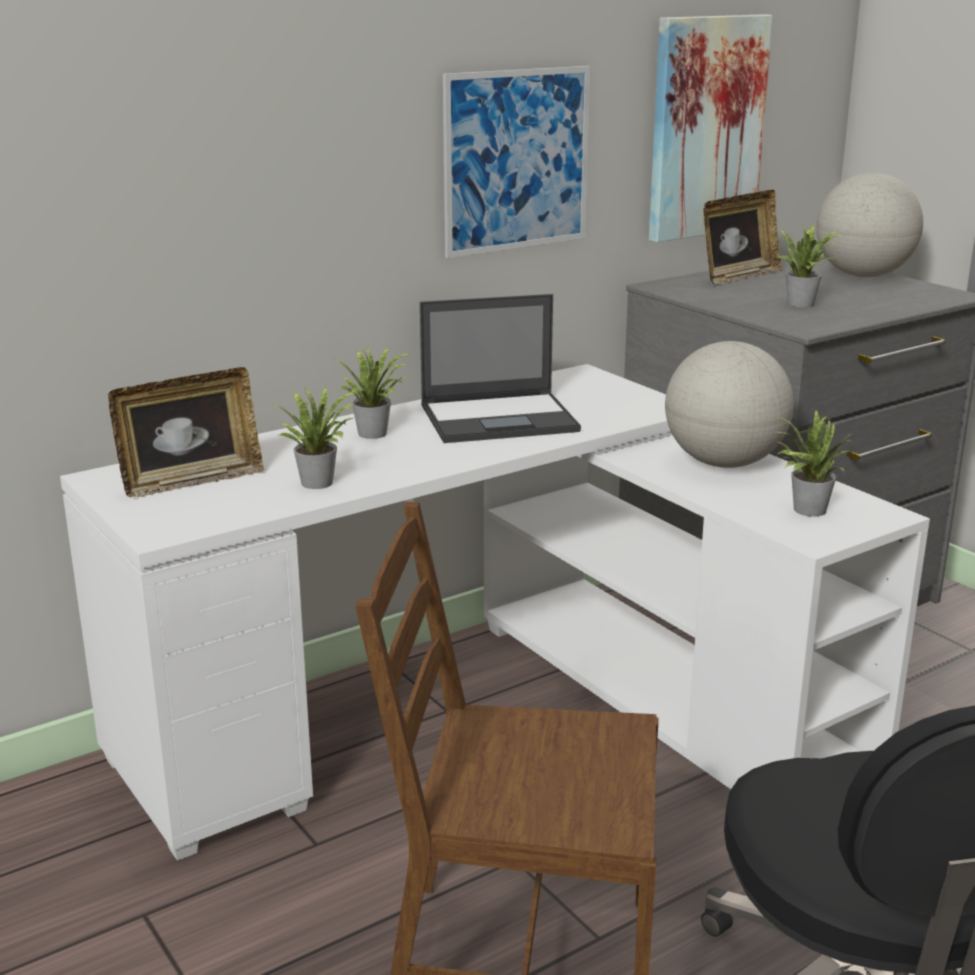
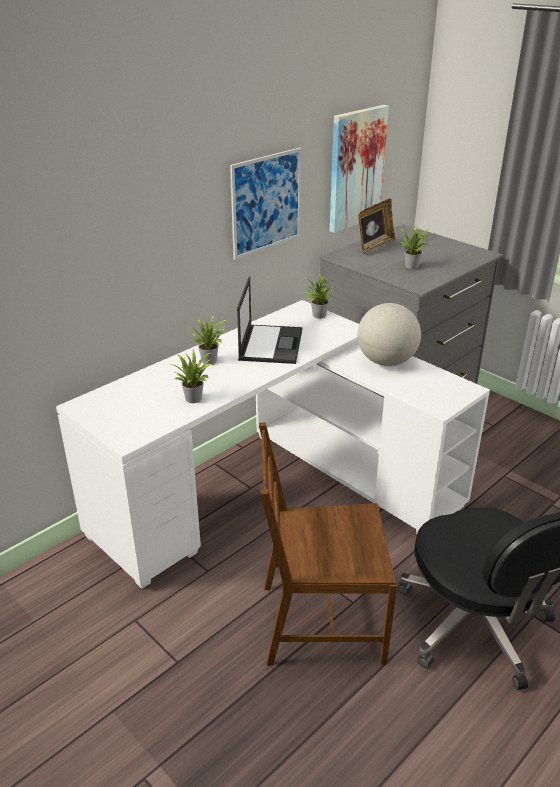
camera: 10 degrees left, 10 degrees up
(191, 481) = (128, 404): picture frame -> none
(500, 418) = (271, 344): laptop -> laptop turned 60 degrees counterclockwise
(805, 510) = (432, 390): potted plant -> potted plant (317, 315)
(863, 276) = (436, 241): globe -> none

